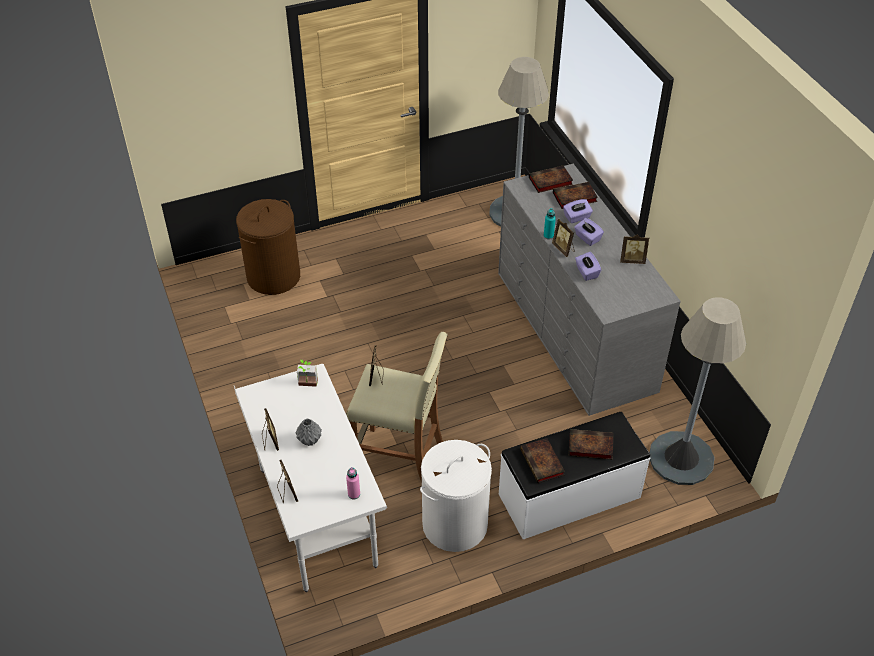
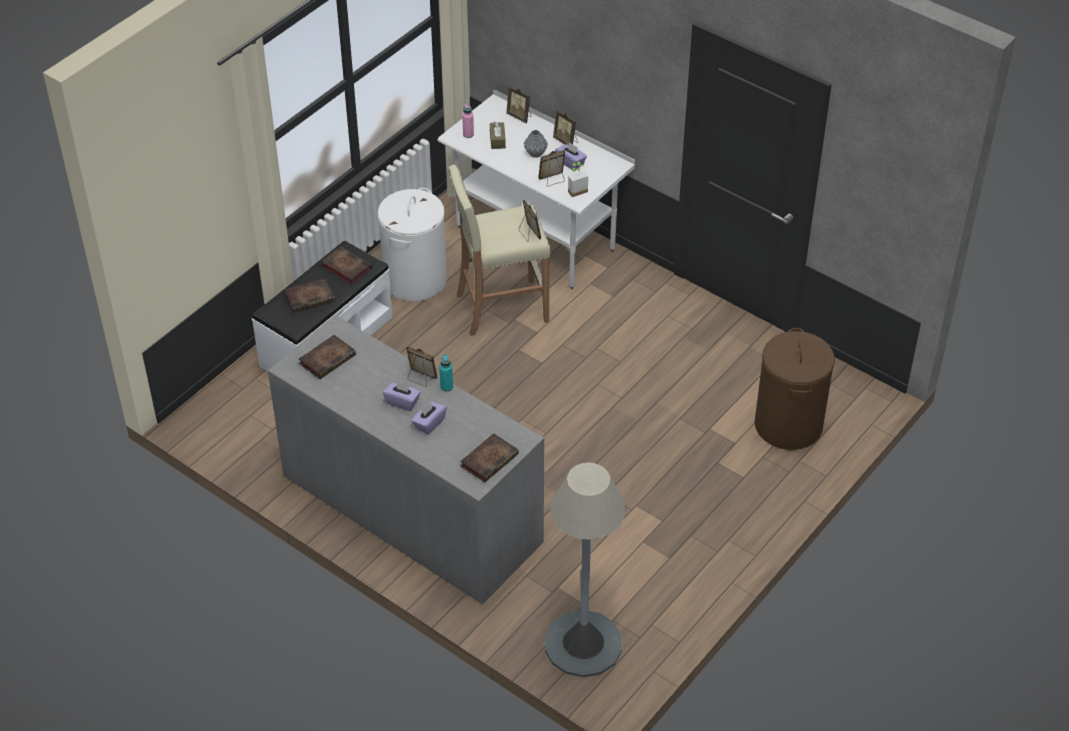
camera: 150 degrees right, 0 degrees up
(331, 473) = (497, 140): none -> brown tissue box
(574, 198) = (448, 448): book -> book (328, 358)
(586, 272) = (381, 361): purple tissue box -> purple tissue box (571, 163)
(632, 260) = (339, 395): picture frame -> picture frame (553, 180)
(681, 458) = (233, 417): grey floor lamp -> none

